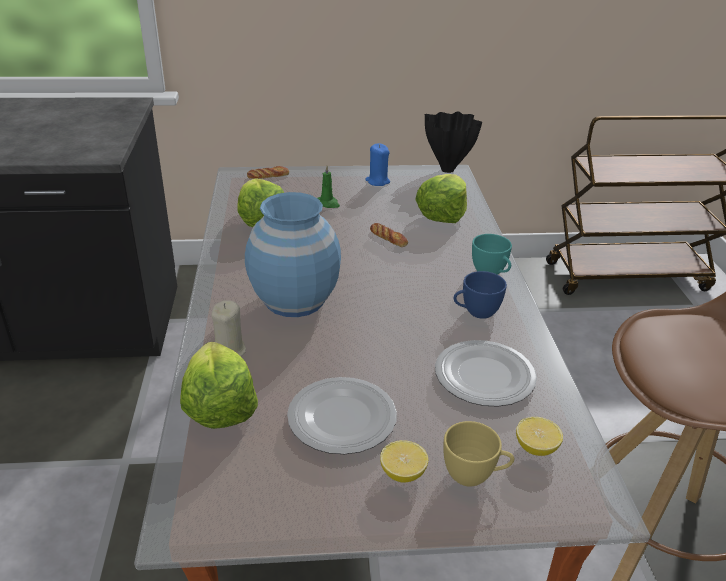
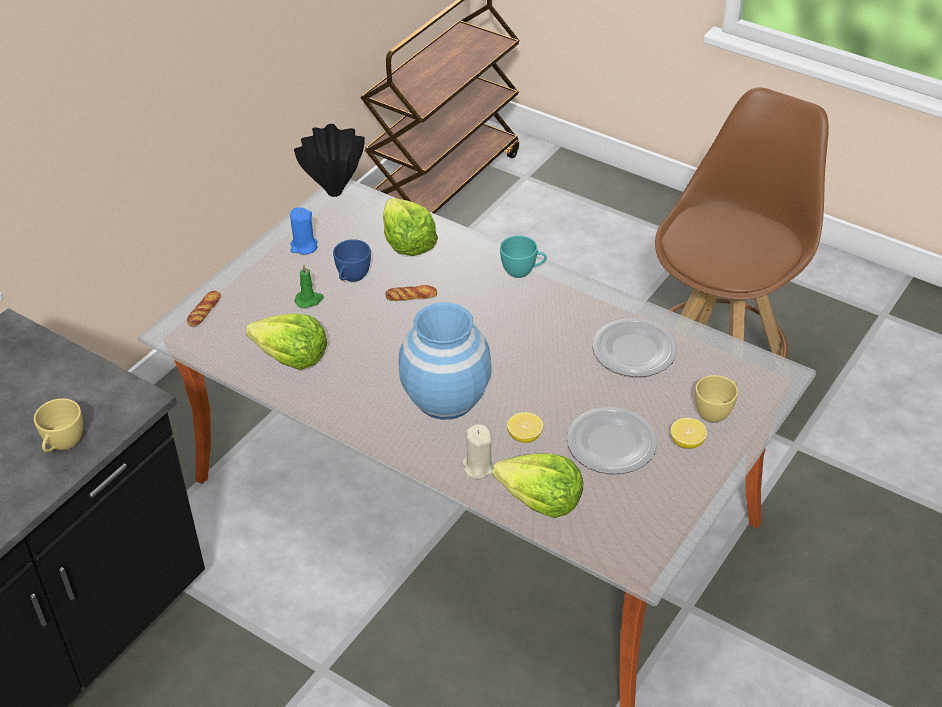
camera: 50 degrees left, 10 degrees up
(35, 149) = (62, 445): none -> yellow cup
(475, 312) = (562, 310): blue cup -> blue cup (351, 278)
(536, 448) = (718, 370): lemon -> lemon (525, 436)

